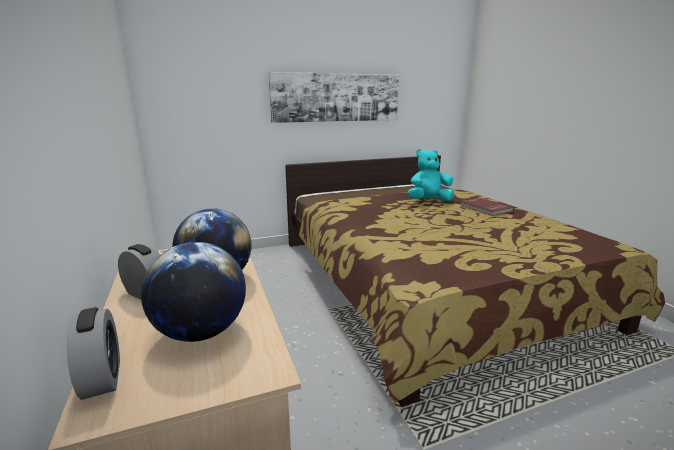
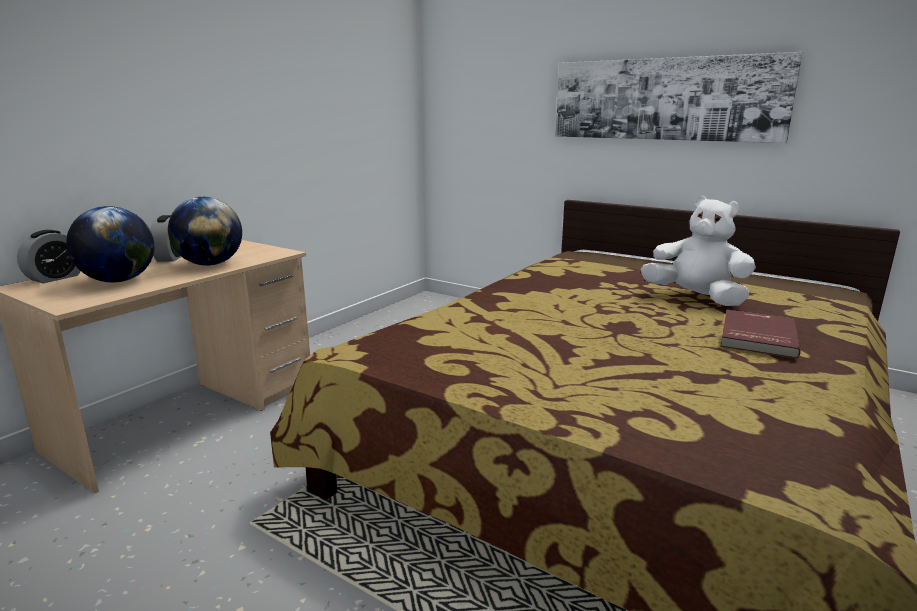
camera: 55 degrees right, 0 degrees up
(428, 201) = (696, 298): turquoise plush toy -> white plush toy

